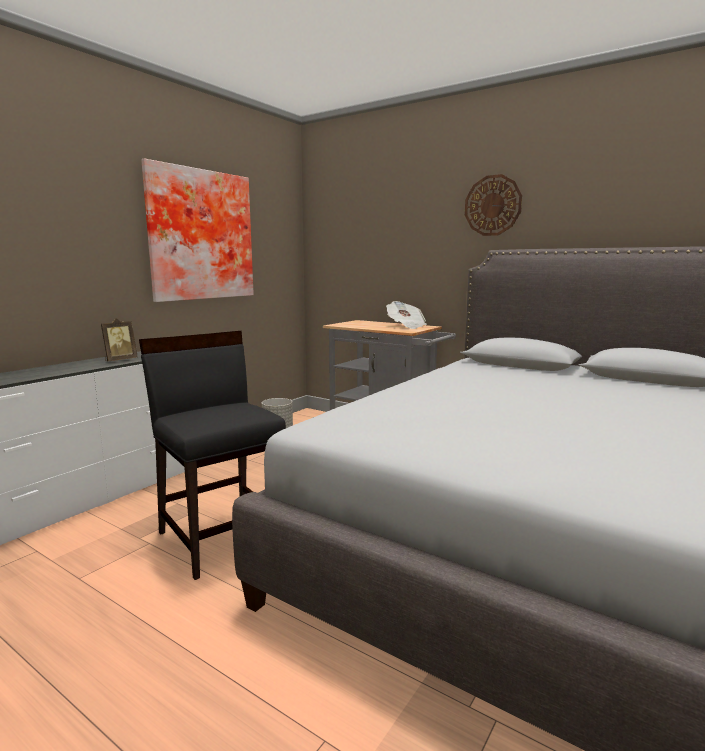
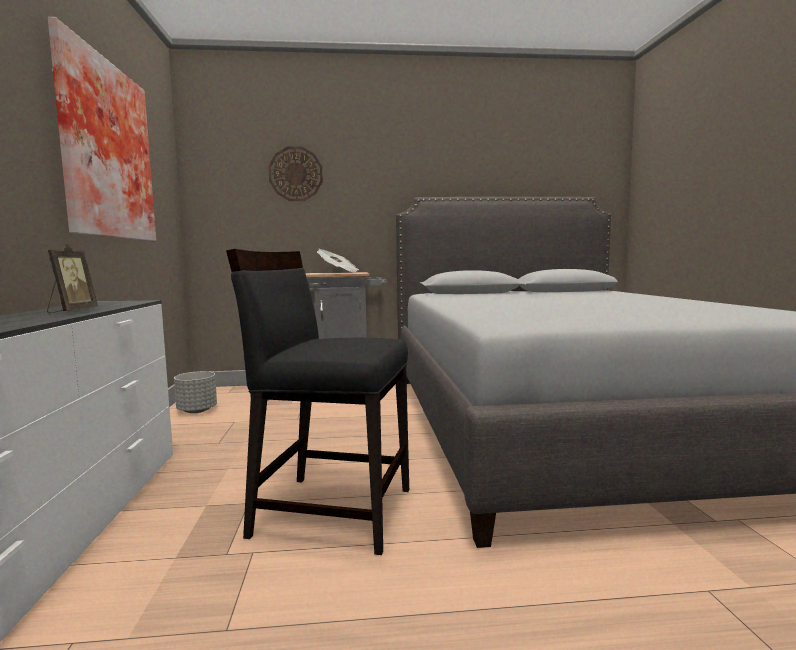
camera: 40 degrees left, 5 degrees down
(492, 205) = (408, 158): wall clock -> wall clock (295, 174)

